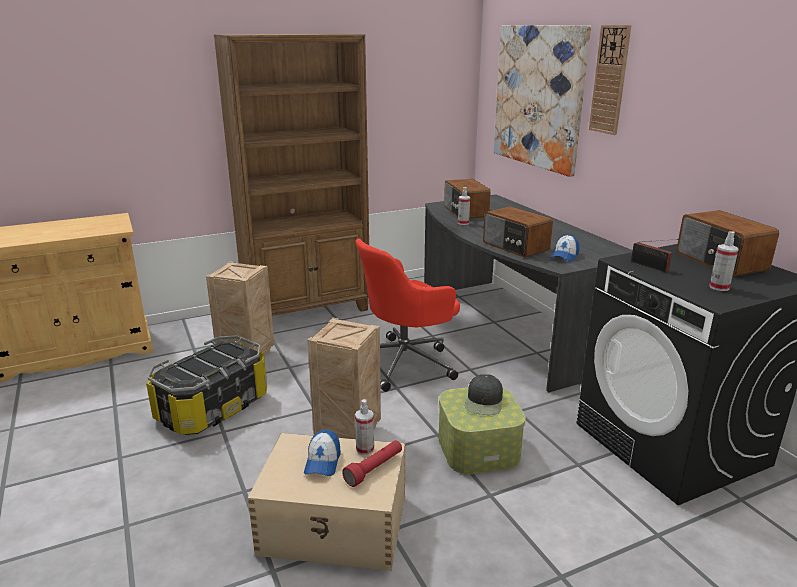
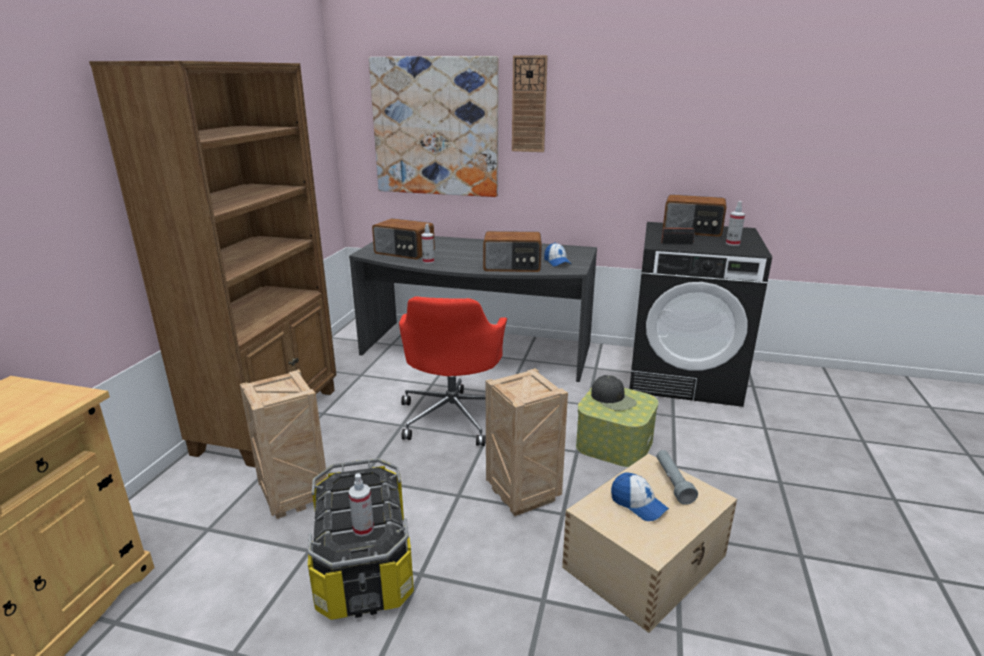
camera: 50 degrees left, 0 degrees up
(365, 449) = (639, 475): spray bottle -> spray bottle (363, 529)
(374, 469) = (673, 482): red flashlight -> grey flashlight

